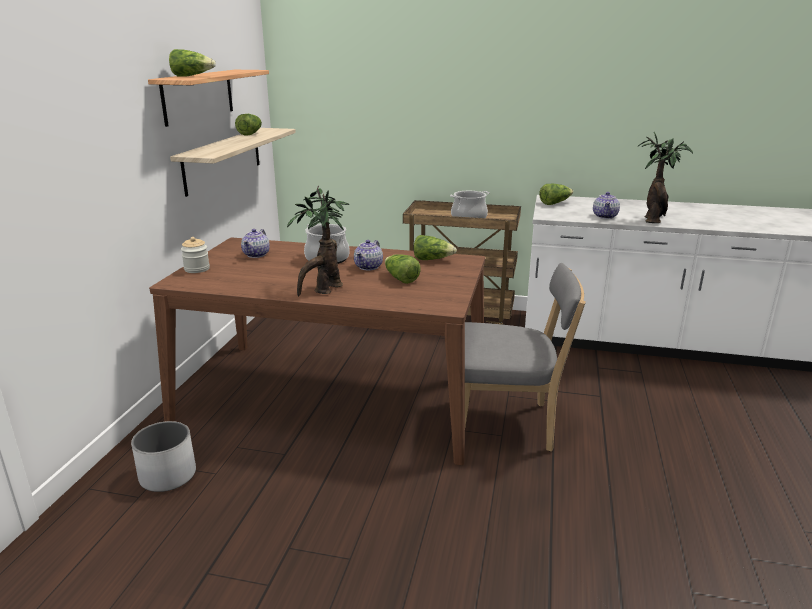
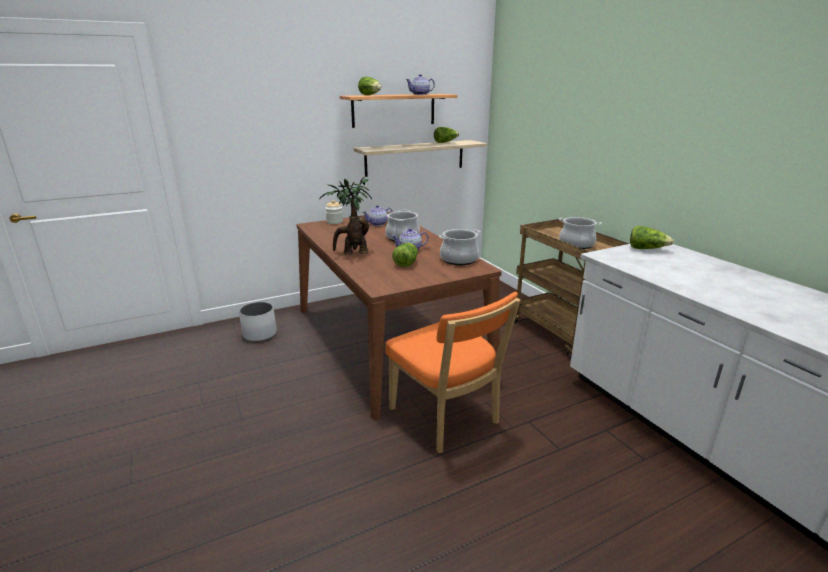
camera: 50 degrees right, 0 degrees up
(432, 259) = (459, 259): lettuce -> cooking pot
(508, 425) = (446, 419): grey chair -> orange chair
(605, 216) = (661, 273): teapot -> teapot (420, 94)
(654, 220) = (709, 293): potted plant -> none

